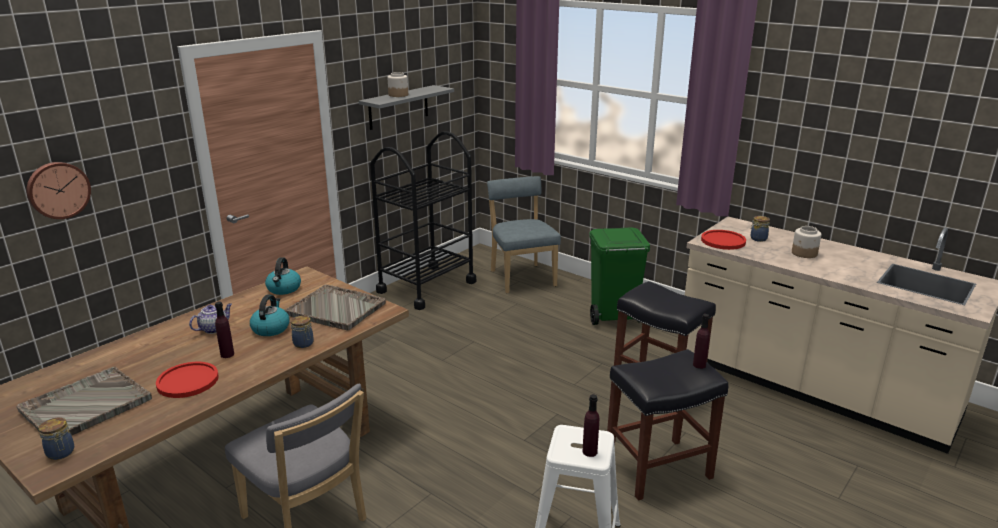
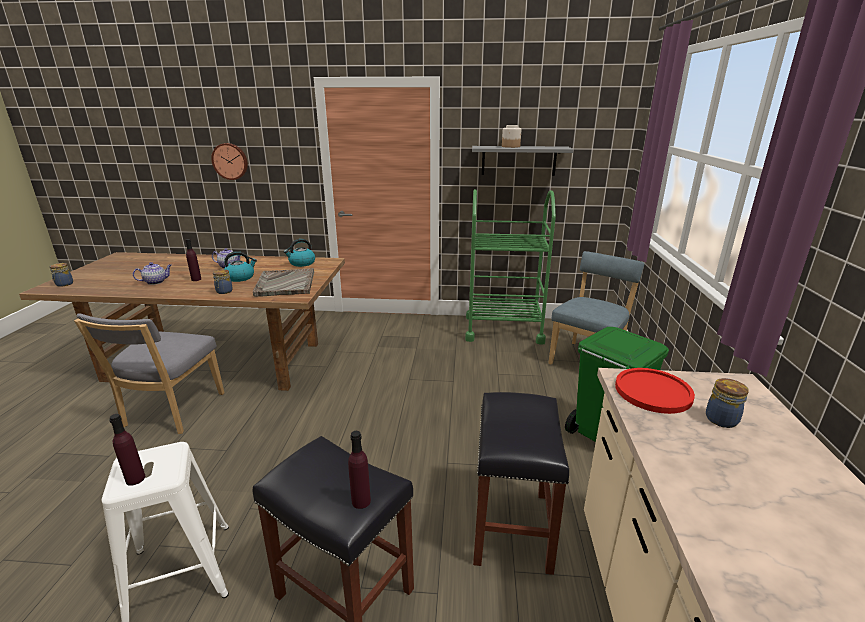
camera: 55 degrees right, 0 degrees up
(85, 406) = (118, 272): grey tray -> none
(188, 381) = (156, 282): red plate -> teapot
(426, 287) = (503, 329): black cart -> green cart
(804, 253) = (753, 484): jar -> none

